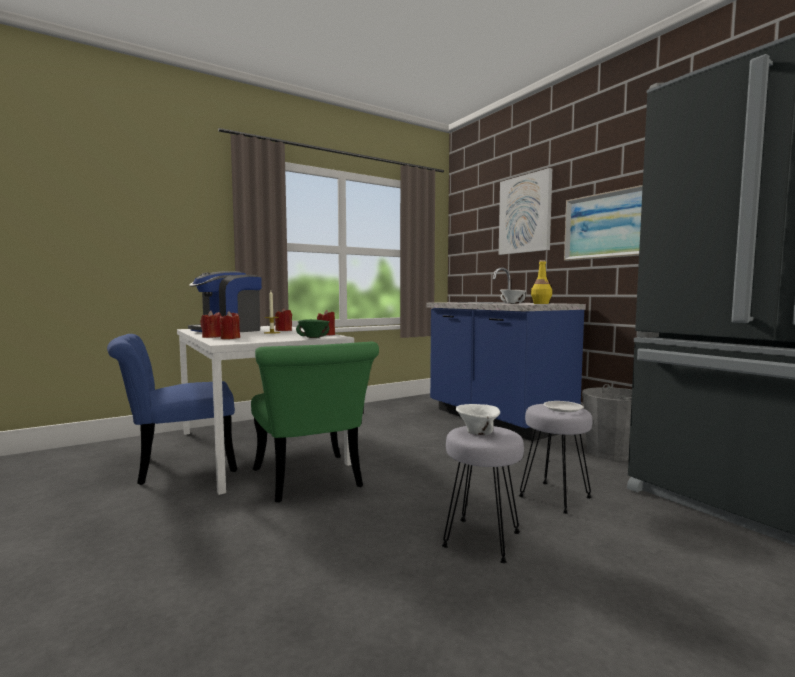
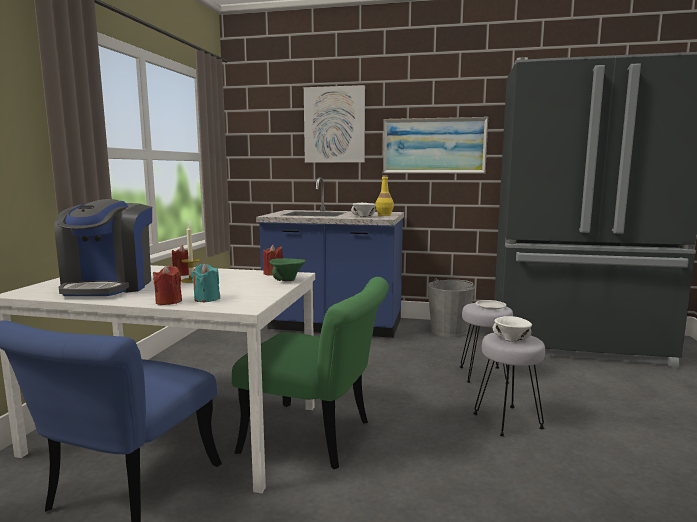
camera: 45 degrees left, 5 degrees up
(230, 338) = (207, 299): red candle -> turquoise candle

